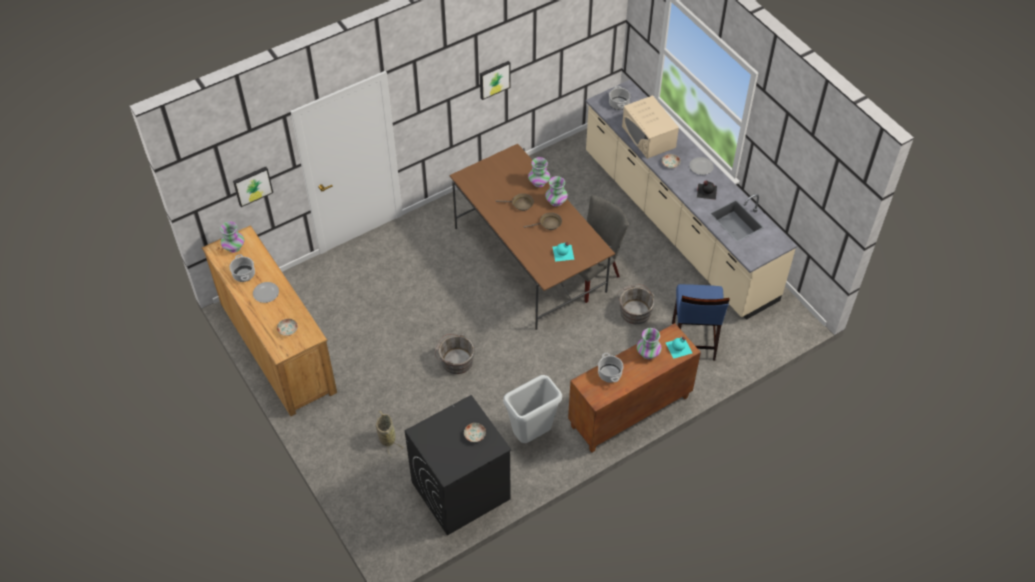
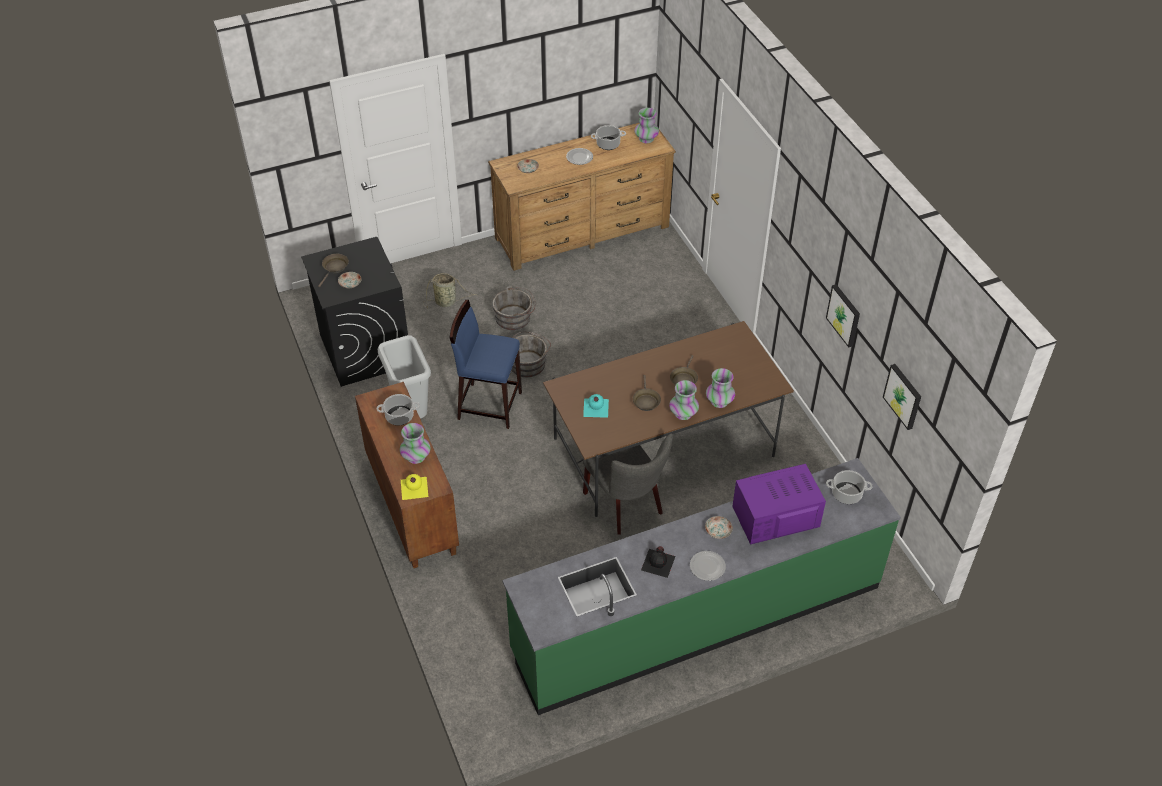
camera: 100 degrees right, 5 degrees down
(252, 185) = (687, 114): picture -> picture (903, 396)
(456, 453) = (334, 268): none -> brown frying pan
(634, 310) = (559, 540): grey bucket -> grey bucket (515, 317)
(648, 137) = (775, 516): beige microwave -> purple microwave
(677, 226) = (697, 618): beige counter -> green counter
(679, 348) = (414, 488): turquoise bottle -> yellow bottle
(692, 341) = (495, 592): blue stool -> blue stool (489, 405)

